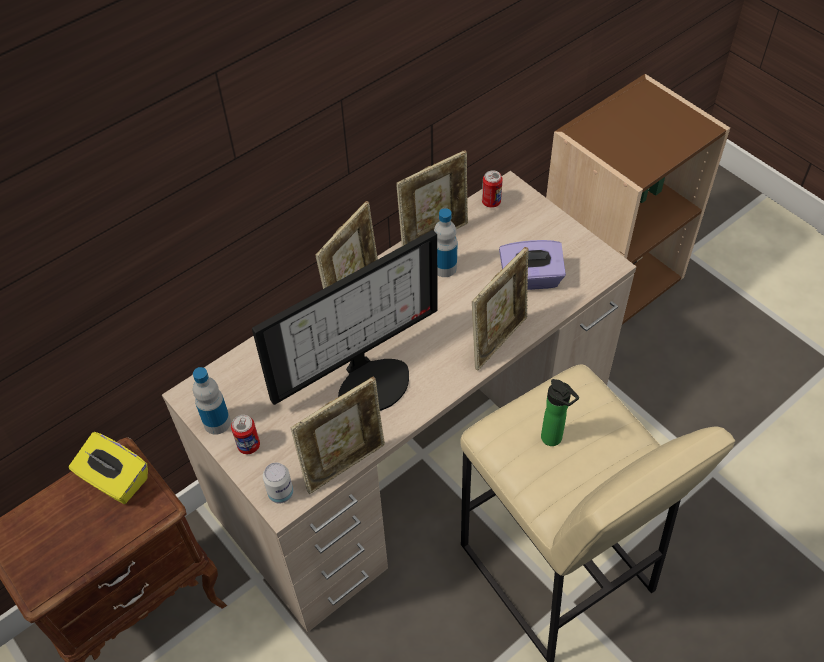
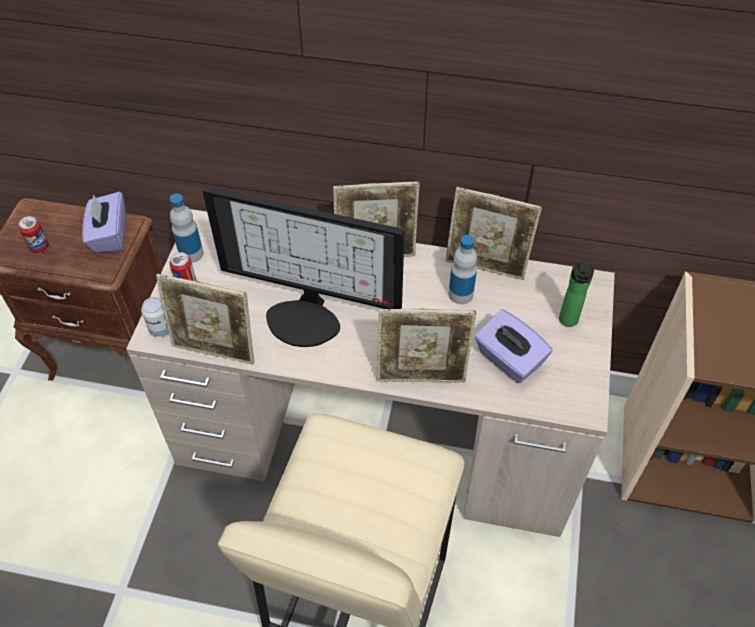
camera: 50 degrees right, 0 degrees up
(115, 480) = (109, 235): yellow tissue box -> purple tissue box
(491, 202) = (563, 281): can -> can (39, 247)
(554, 440) = (350, 478): bottle -> bottle (568, 322)

